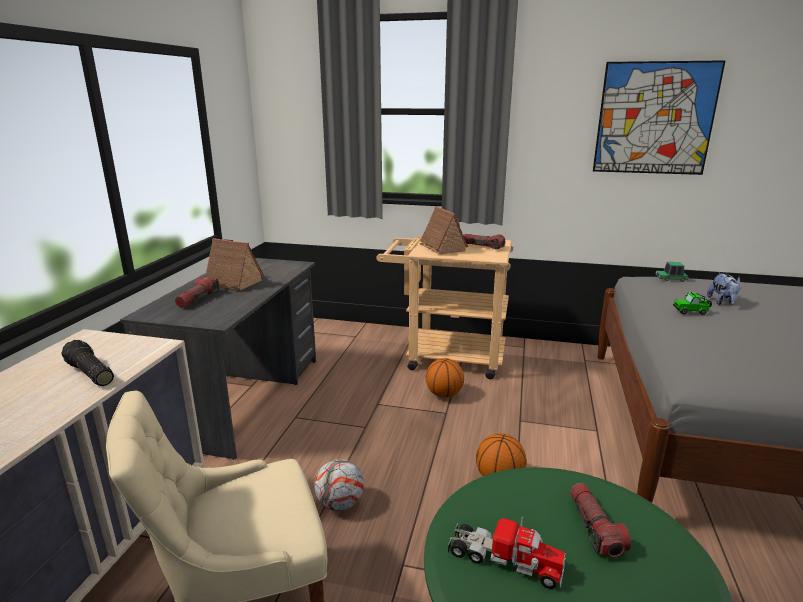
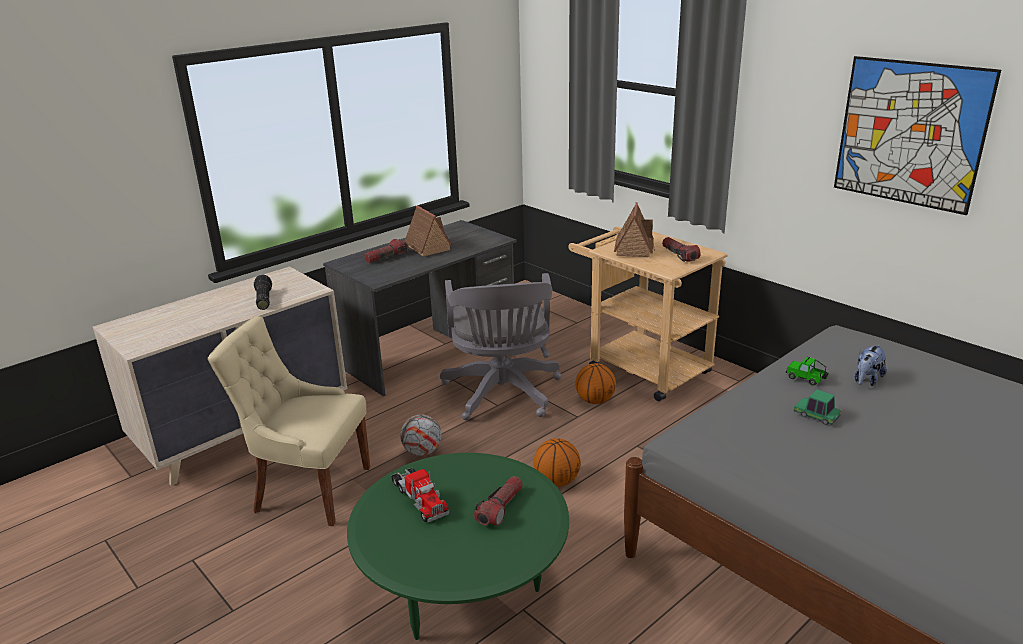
camera: 35 degrees right, 5 degrees up
(360, 416) = (502, 395): none -> grey office chair
(671, 279) = (867, 340): toy car -> toy car (816, 415)

